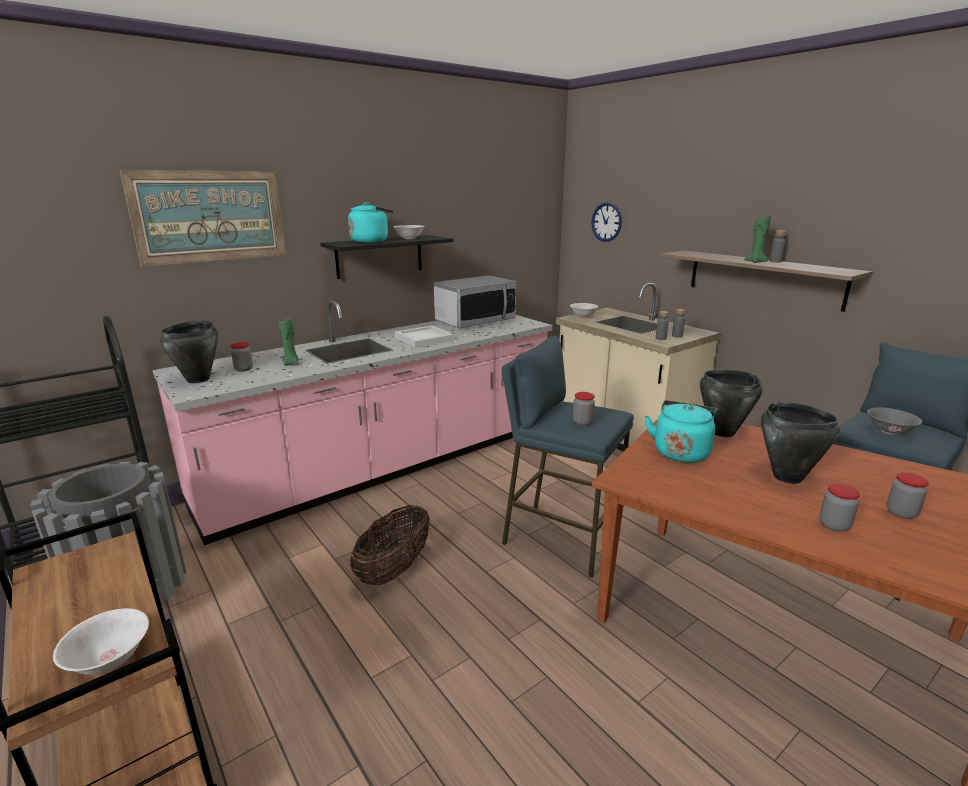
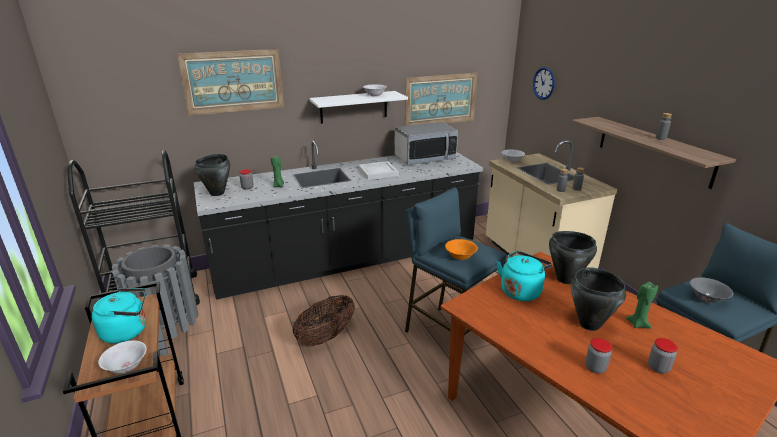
camera: 15 degrees right, 5 degrees up
(372, 241) = (345, 98): turquoise kettle -> turquoise kettle (128, 331)
(379, 256) = (354, 107): black shelf -> white shelf
(387, 466) = (347, 260): pink counter -> black counter
(484, 248) = (440, 99): none -> picture
(582, 422) = (460, 257): jar -> orange bowl
(755, 262) = (641, 138): green candle -> green candle (638, 324)

